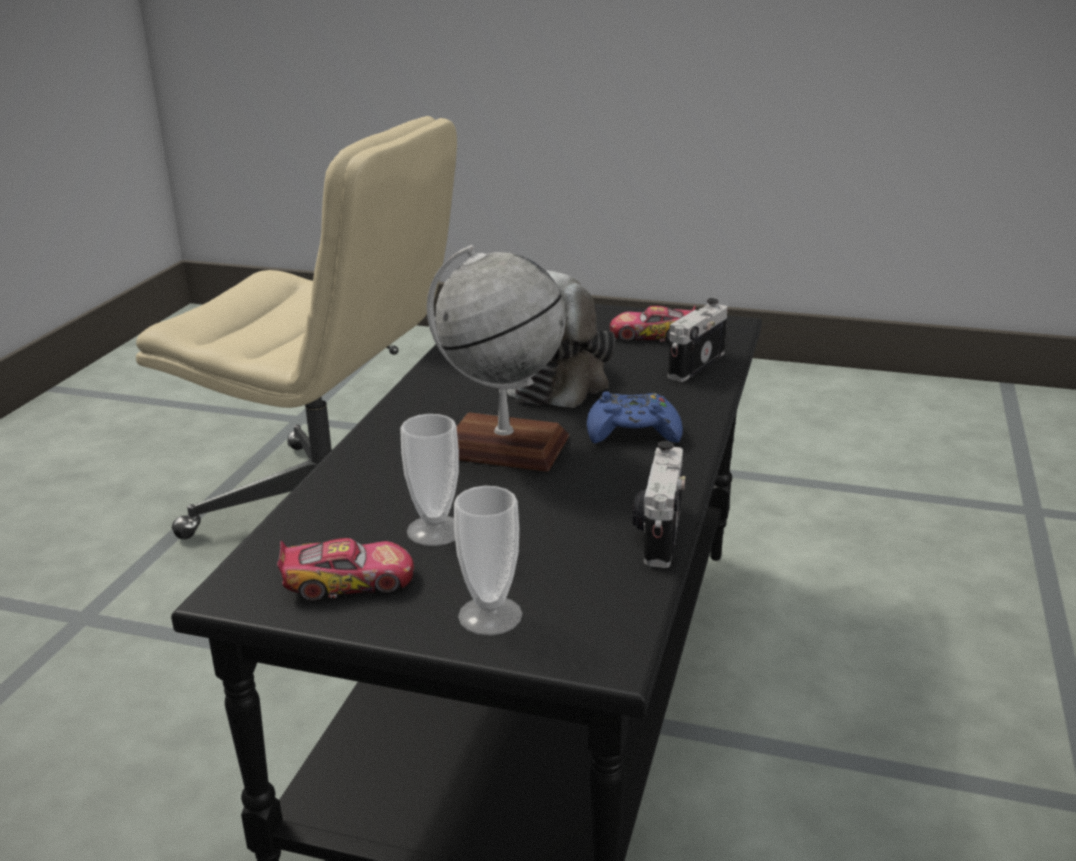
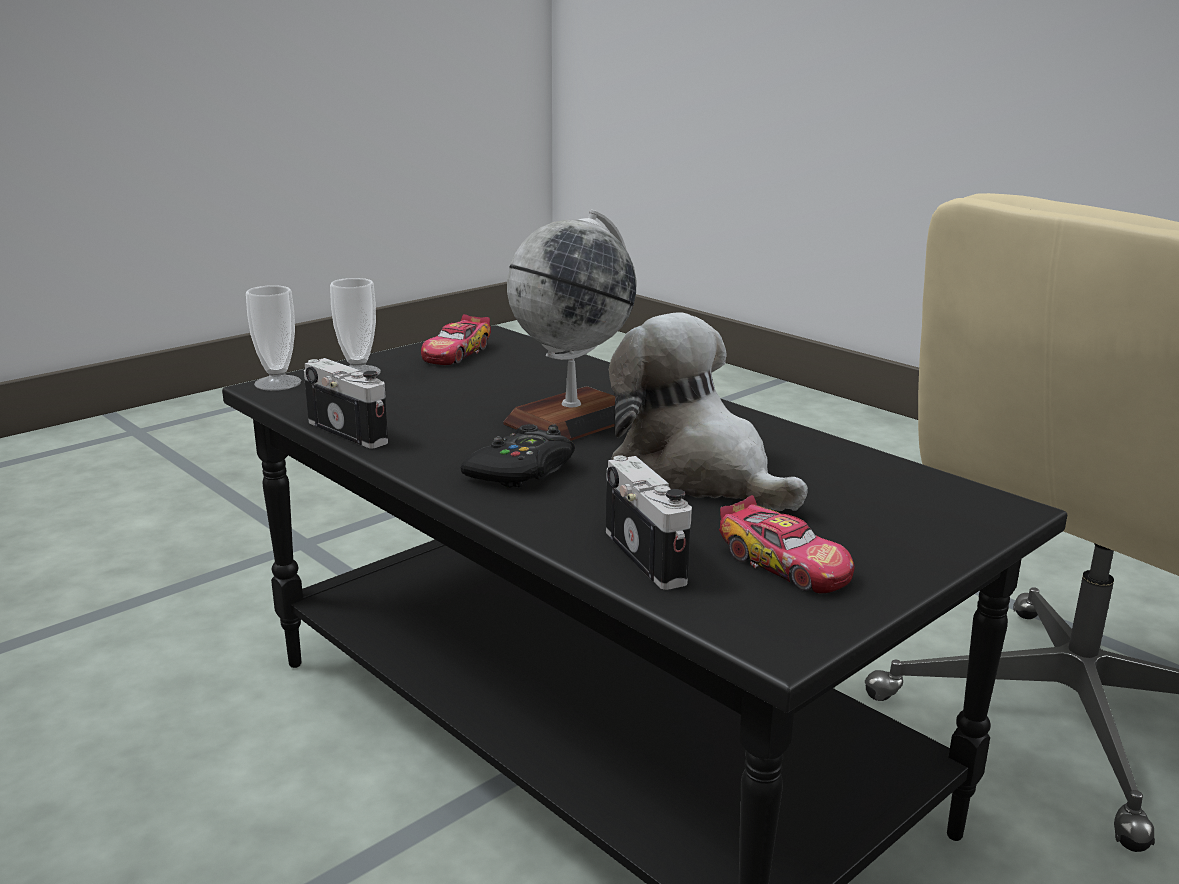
camera: 120 degrees right, 5 degrees down
(435, 530) = (476, 379): cup -> cup (278, 383)
(633, 431) = (522, 471): blue game controller -> black game controller
(651, 335) = (786, 565): toy car -> toy car turned 105 degrees clockwise

